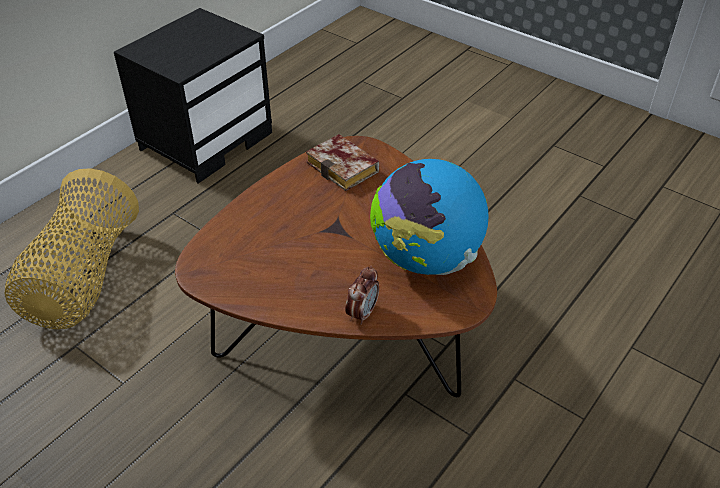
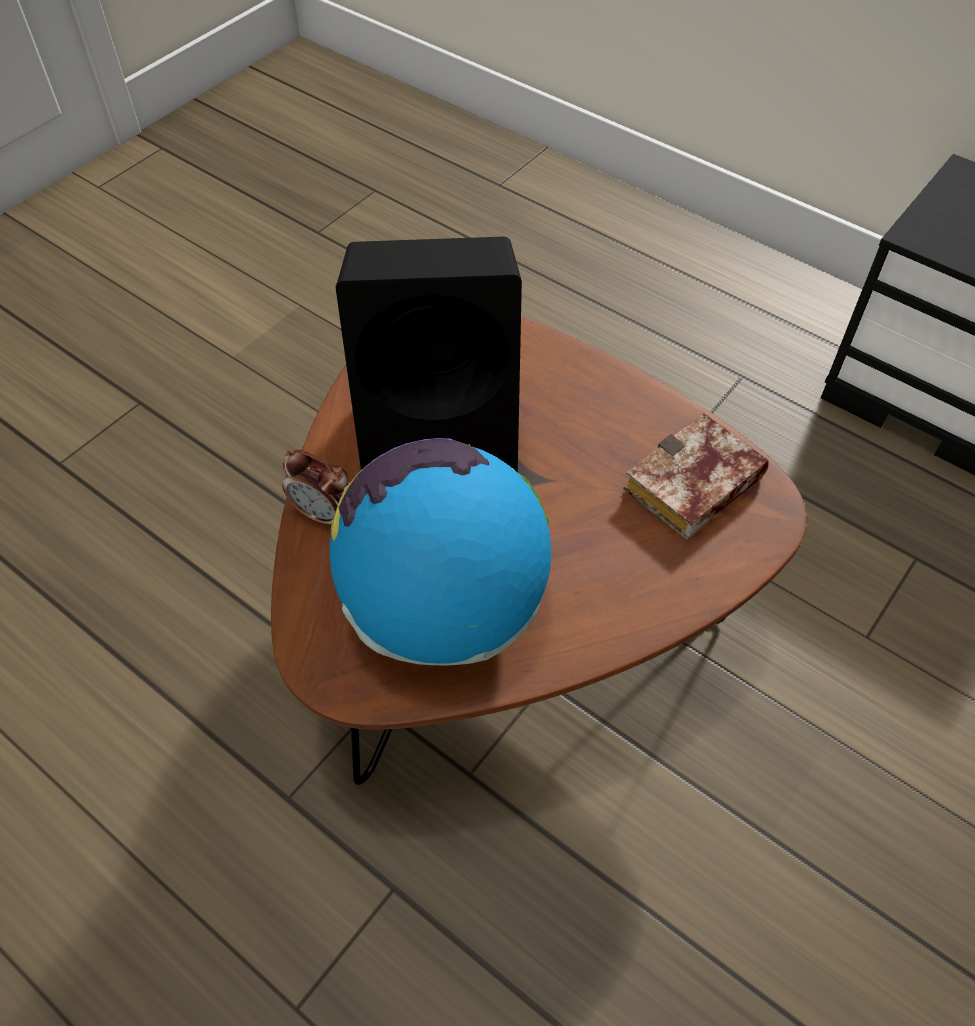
camera: 90 degrees right, 10 degrees up
(83, 279) = (590, 304): basket -> none
(303, 261) = (444, 437): none -> black speaker

